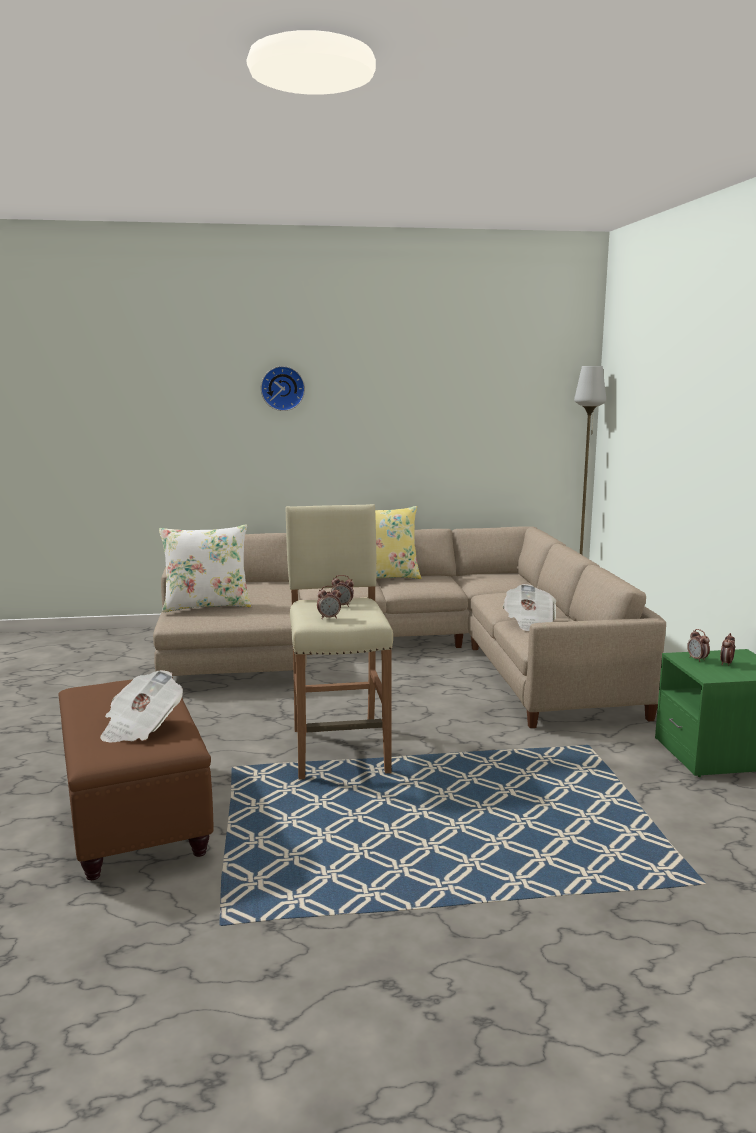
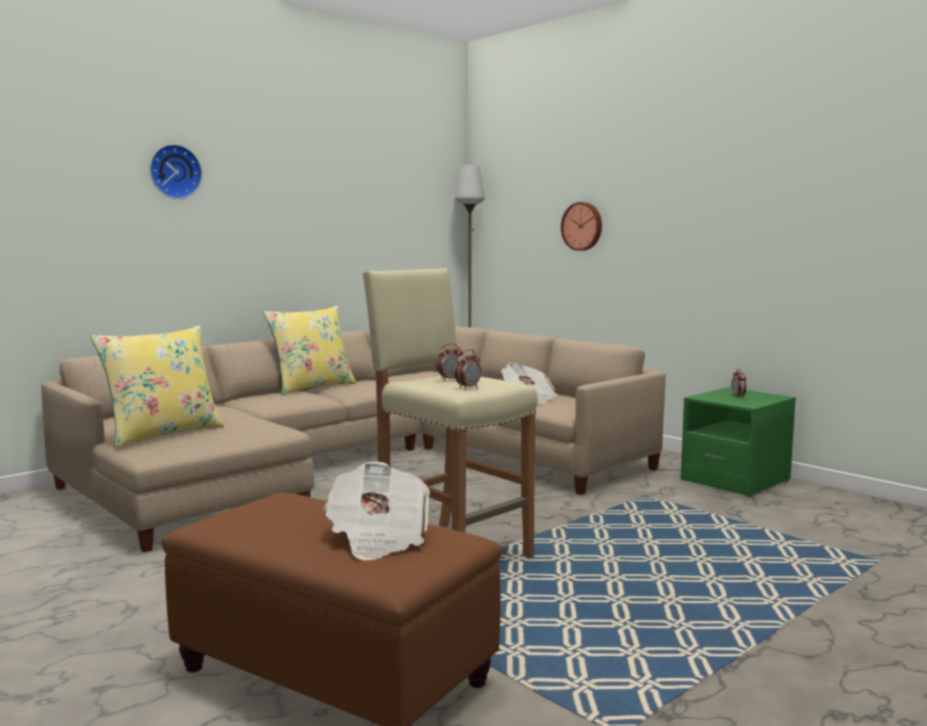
camera: 35 degrees left, 5 degrees down
(207, 605) = (162, 433): white pillow -> yellow pillow
(666, 442) = (582, 226): none -> wall clock
(697, 659) = (715, 397): alarm clock -> none

